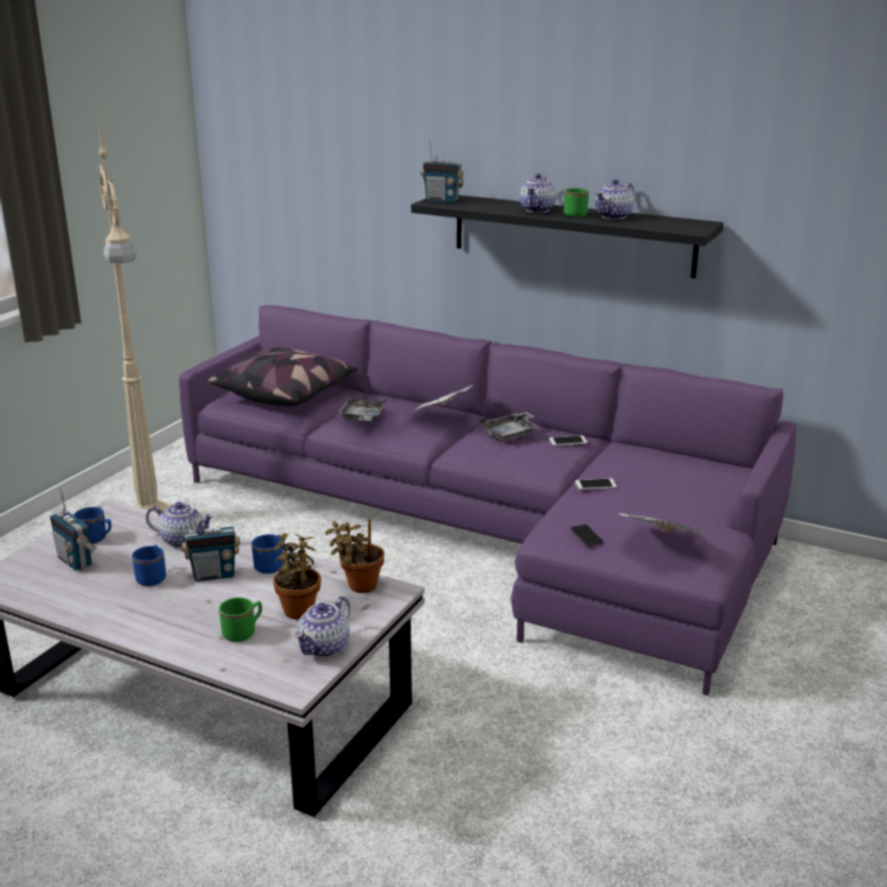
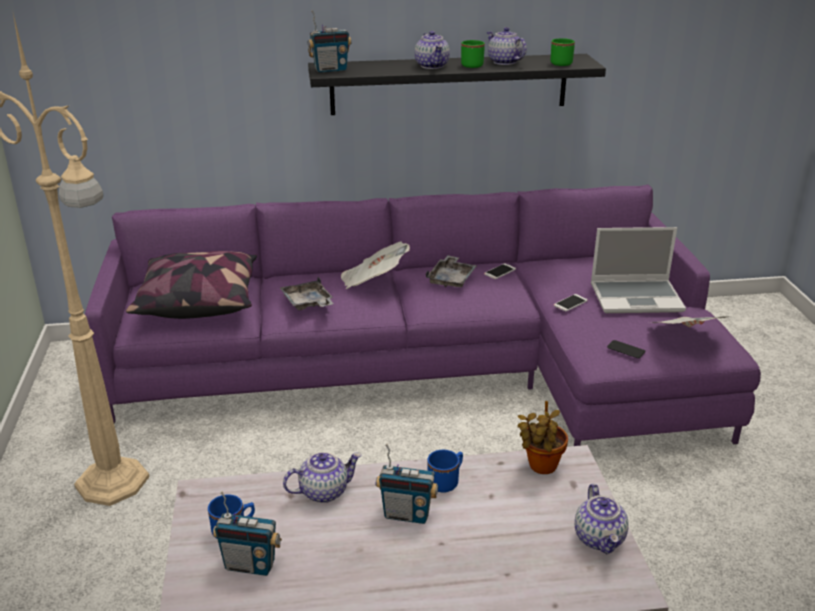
camera: 35 degrees left, 5 degrees up
(152, 577) = (353, 544): blue mug -> none
(214, 575) = (407, 514): radio -> radio turned 60 degrees clockwise
(243, 632) = (517, 559): green mug -> green mug (561, 63)
(299, 609) = (527, 513): potted plant -> none
(614, 216) = (504, 62): teapot -> teapot turned 135 degrees clockwise
(670, 499) = (637, 297): none -> laptop

